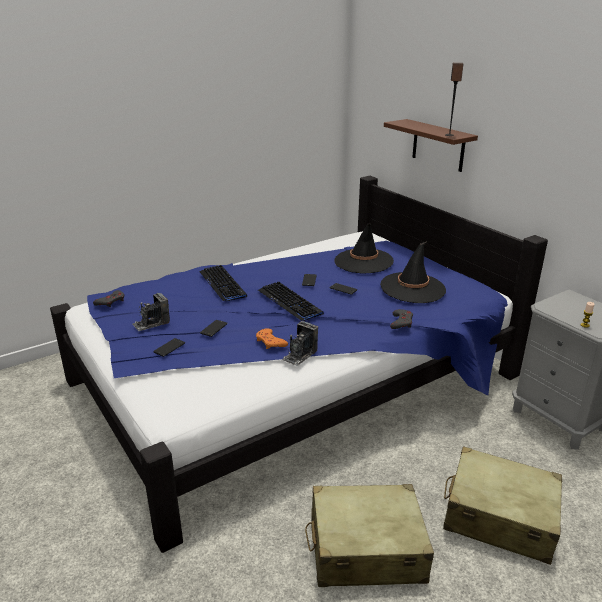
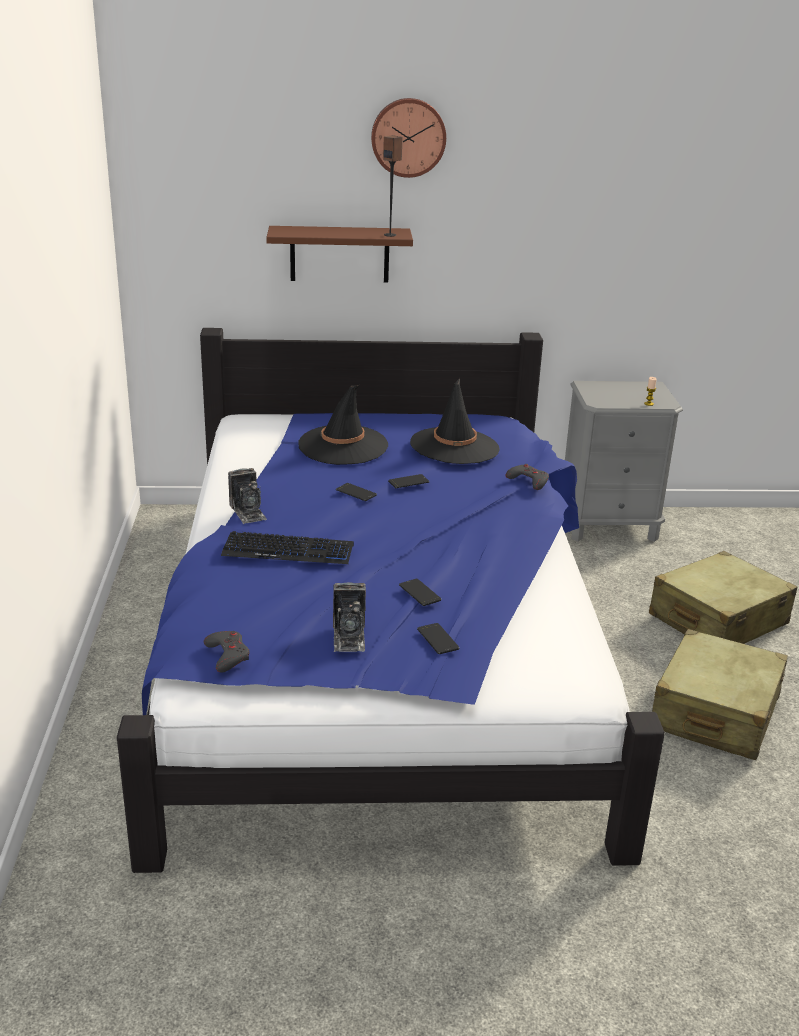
camera: 60 degrees left, 0 degrees up
(270, 342) = (494, 567): orange game controller -> none
(290, 302) = (405, 523): keyboard -> none
(300, 355) = (538, 560): camera -> camera (248, 512)
(484, 67) = (408, 137): none -> wall clock

